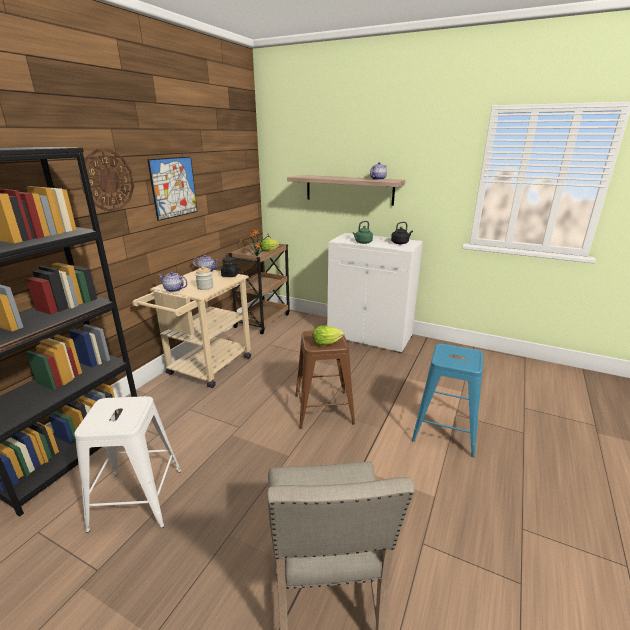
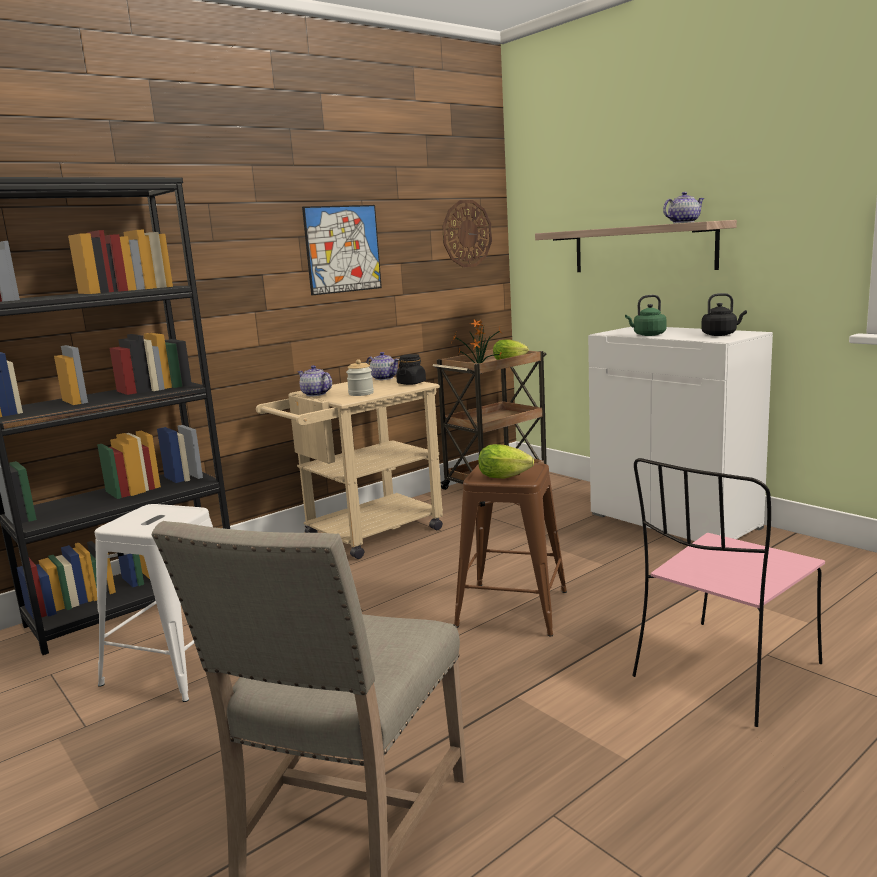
camera: 25 degrees right, 10 degrees down
(107, 180) = (239, 233): wall clock -> wall clock (466, 233)
(445, 430) = (724, 673): blue stool -> pink chair

